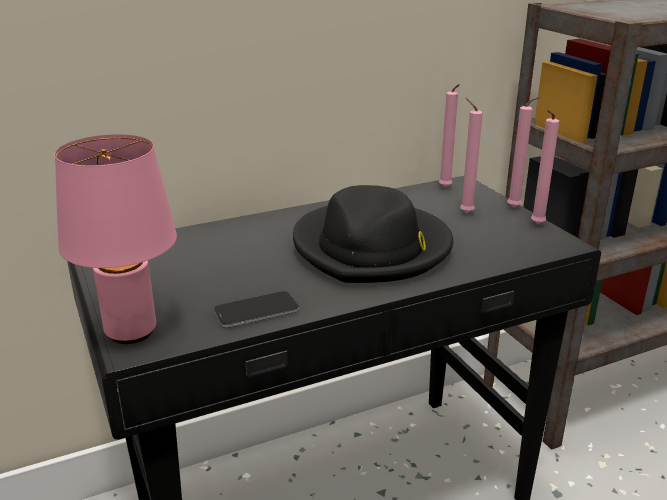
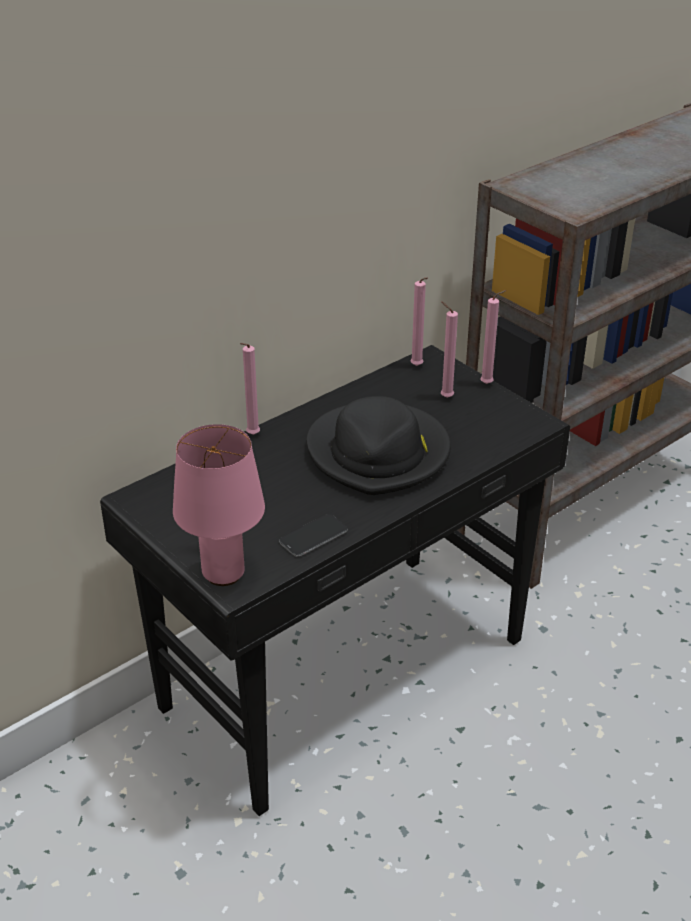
camera: 15 degrees left, 10 degrees up
(536, 225) = (510, 403): pink candle -> pink candle (251, 435)

